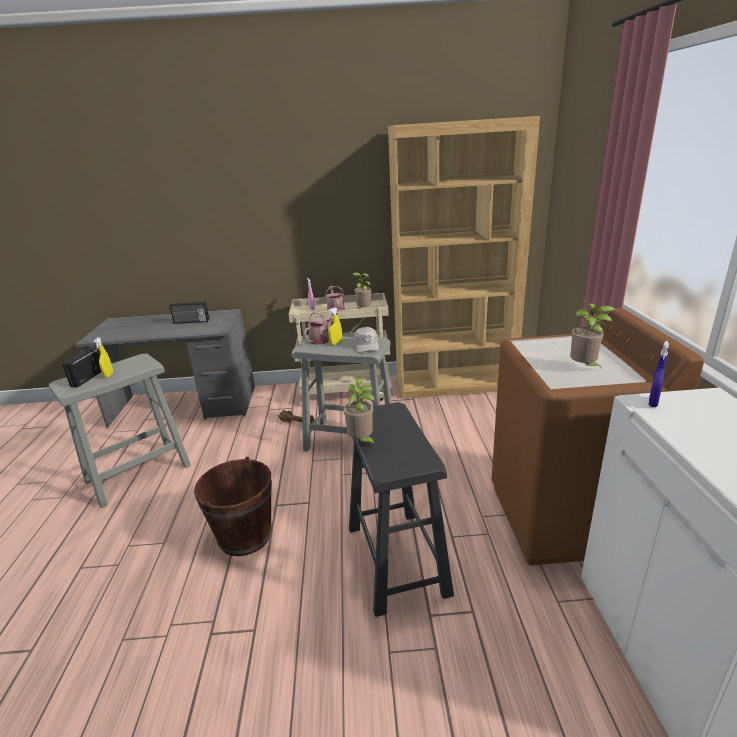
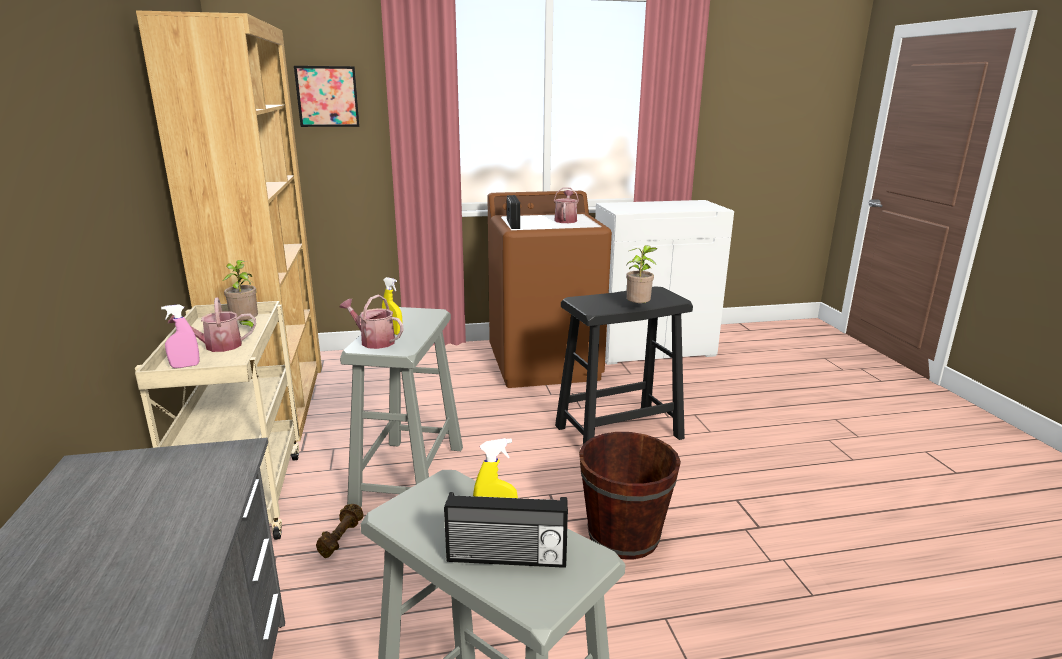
camera: 100 degrees left, 5 degrees down
(191, 322) = (116, 516): radio -> radio (514, 224)
(366, 345) = (412, 315): white cap -> none
(584, 368) = (566, 220): potted plant -> watering can
(589, 172) = (327, 96): none -> picture
(653, 402) = (622, 210): blue spray bottle -> none

